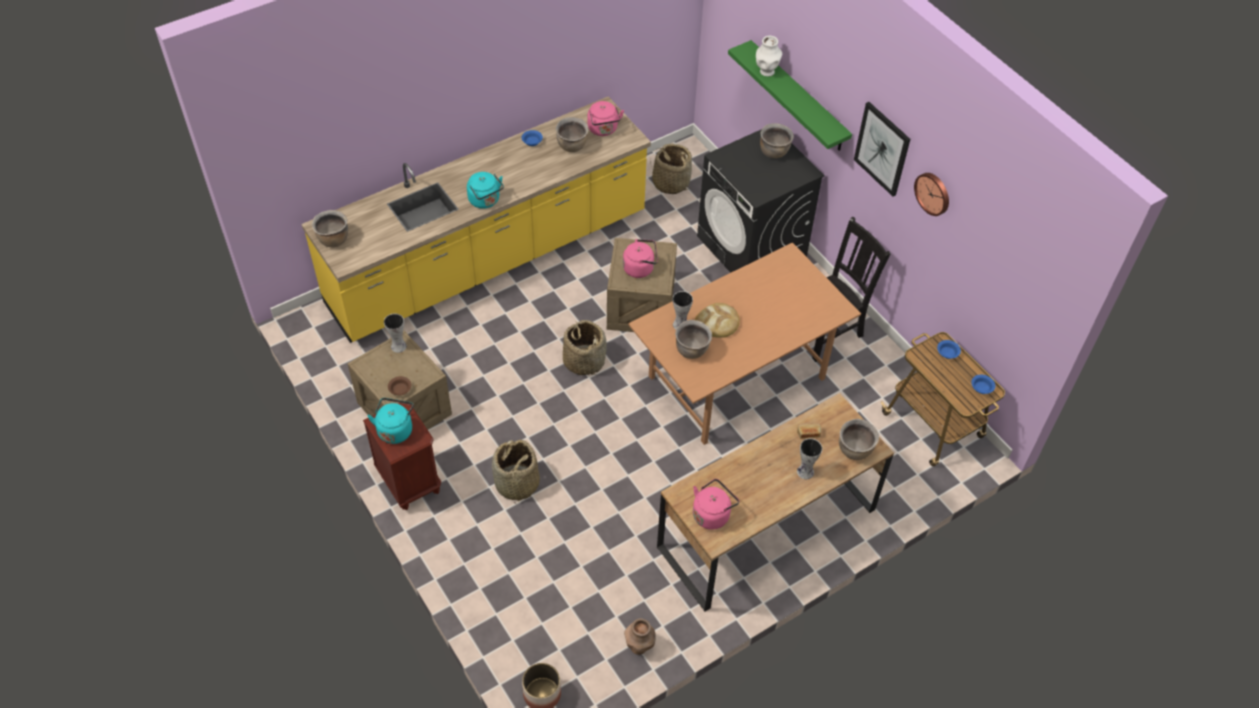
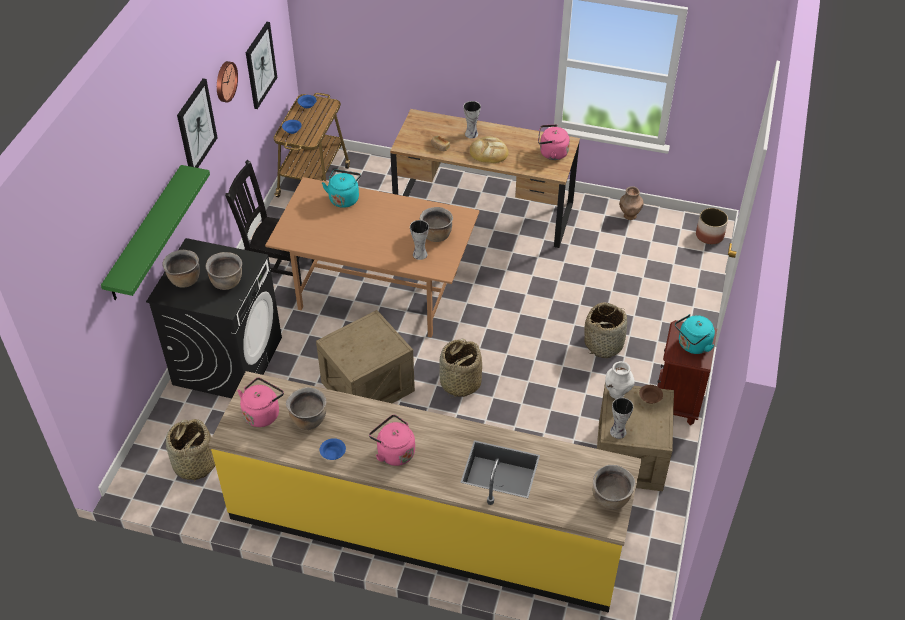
camera: 130 degrees left, 5 degrees down
(485, 201) = (443, 429): turquoise kettle -> turquoise kettle (344, 198)
(640, 268) = (368, 344): pink kettle -> pink kettle (394, 452)
(717, 322) = (394, 238): bread -> bread (488, 152)
(766, 71) = (142, 250): white vase -> white vase (617, 393)
(854, 450) = (429, 123): brown cooking pot -> brown cooking pot (227, 282)
(985, 278) = (260, 65): none -> picture

